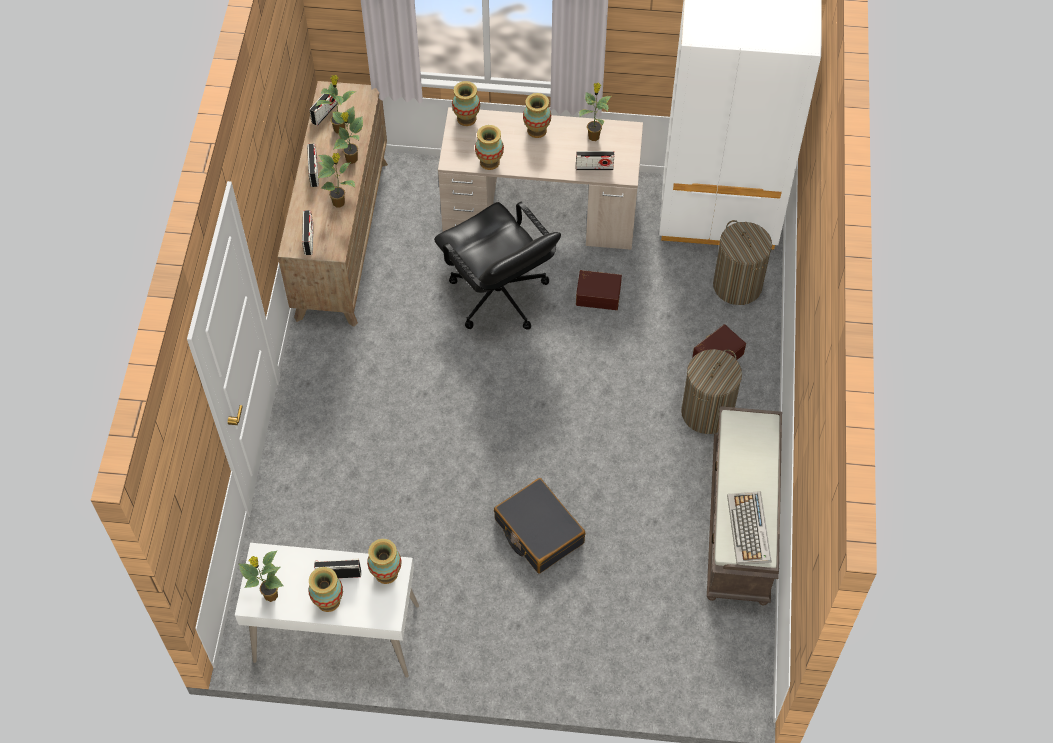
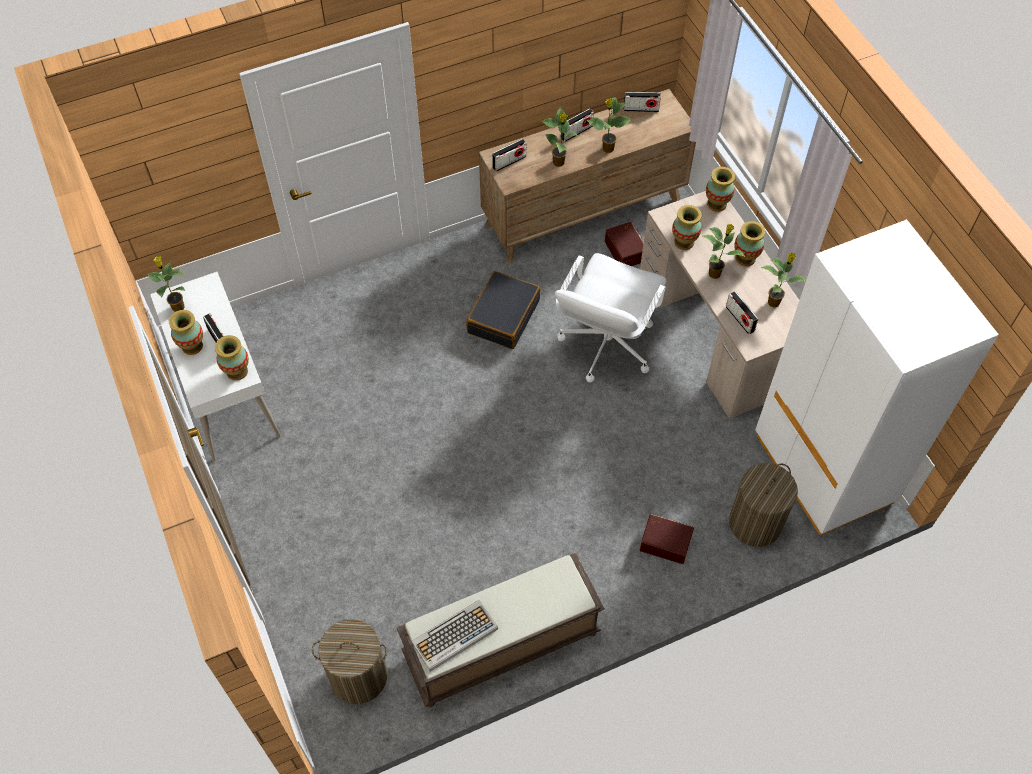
camera: 60 degrees right, 0 degrees up
(340, 128) = (632, 126): potted plant -> potted plant (715, 273)
(498, 296) = (606, 345): black office chair -> white office chair
(538, 531) = (396, 488): black suitcase -> black suitcase (503, 316)
(598, 294) = (662, 416): brown storage box -> brown storage box (626, 250)
(707, 412) = (599, 562): laundry basket -> laundry basket (358, 676)

